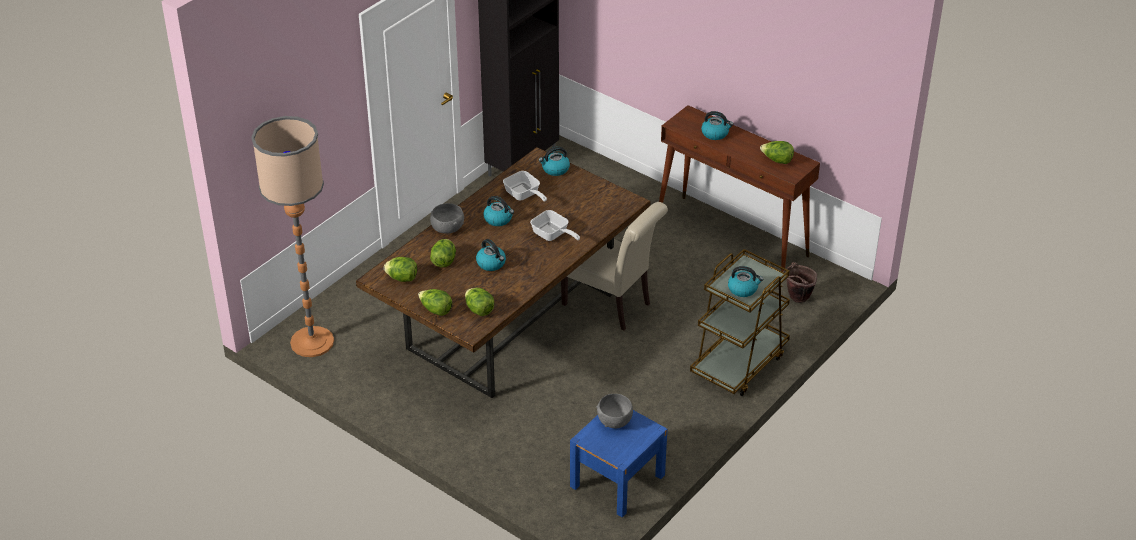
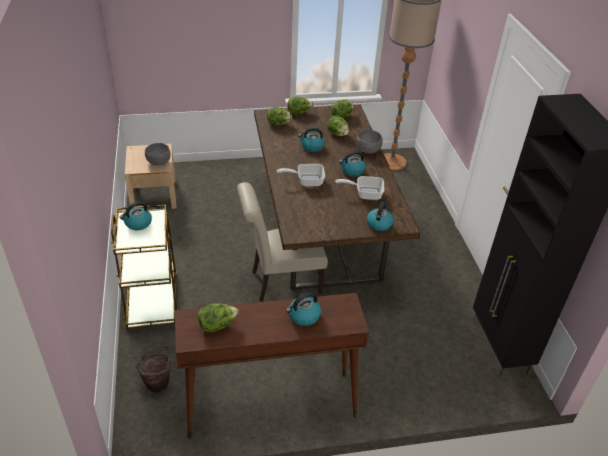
camera: 130 degrees right, 0 degrees up
(617, 481) = (154, 195): blue nightstand -> beige nightstand

